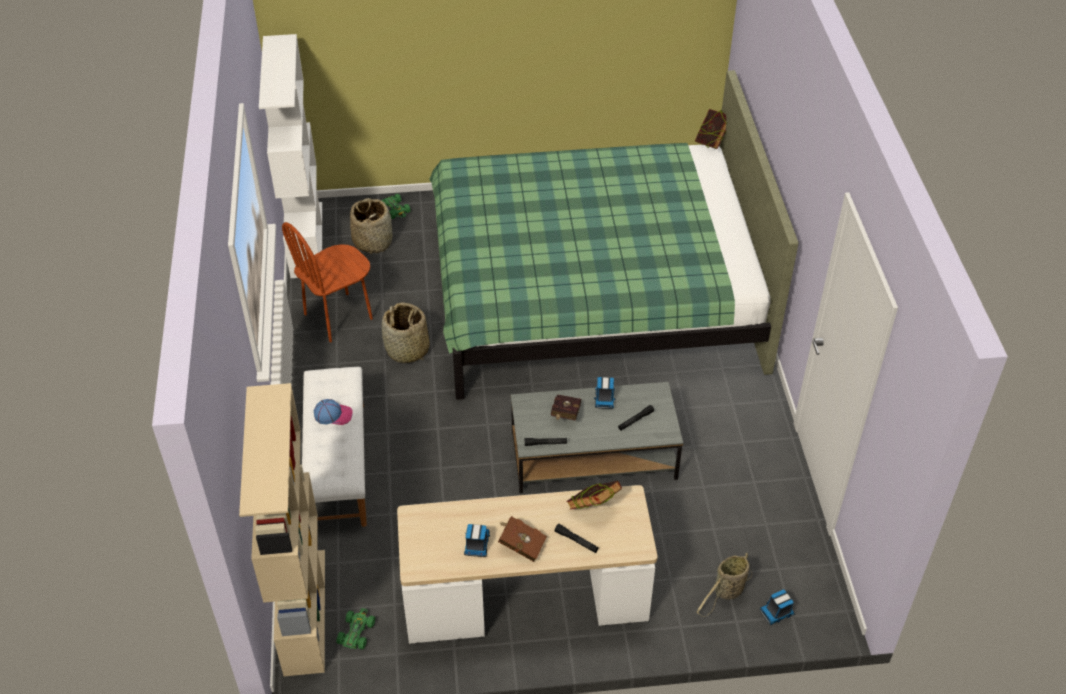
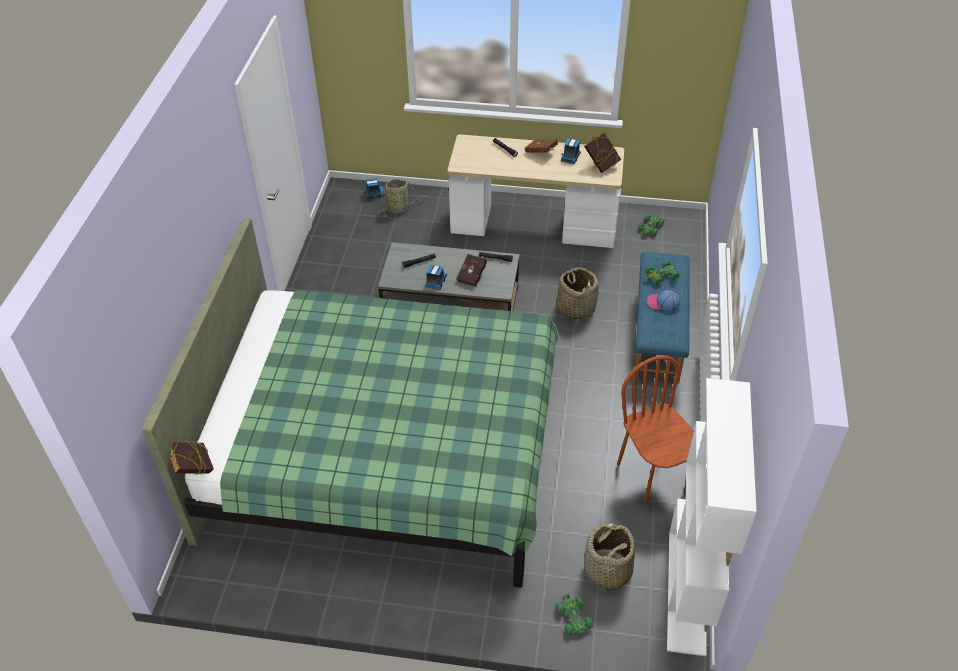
camera: 165 degrees left, 0 degrees up
(304, 610) = (686, 245): beige bookcase -> none
(337, 451) = (661, 276): none -> green toy car
(338, 317) = (652, 475): brown chair -> brown chair turned 90 degrees counterclockwise
(338, 465) = (658, 333): white bench -> blue bench
(407, 350) = (586, 424): basket -> basket (575, 307)
(593, 509) = (486, 163): book -> book (601, 165)

